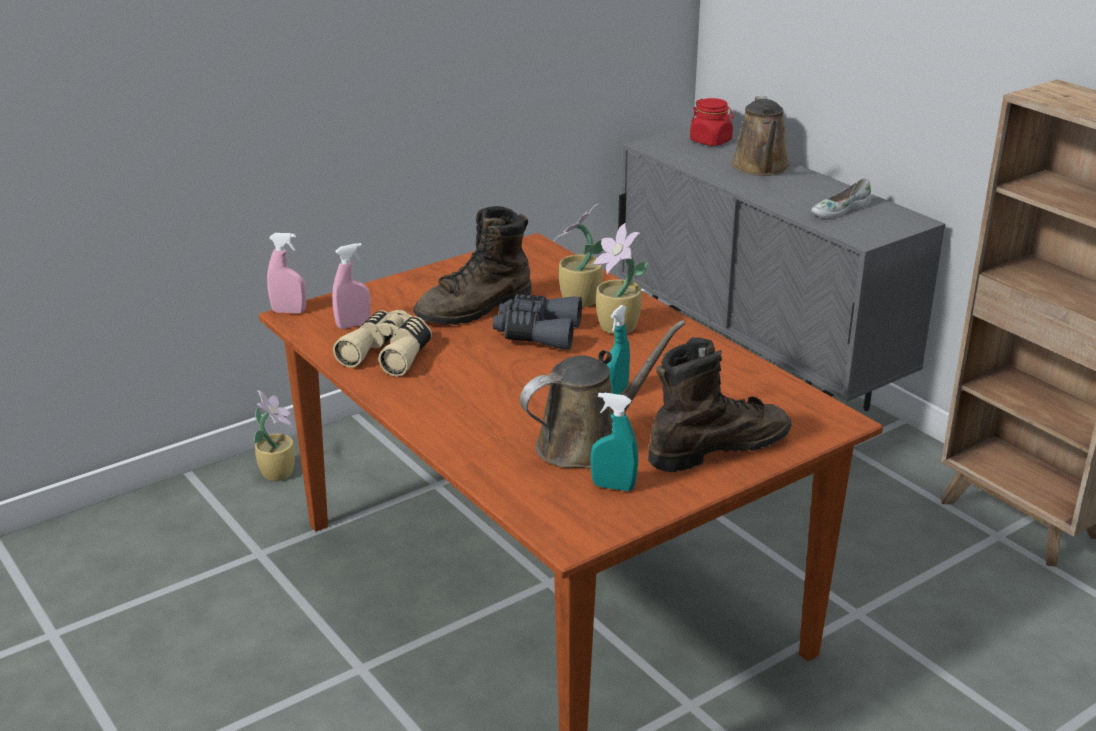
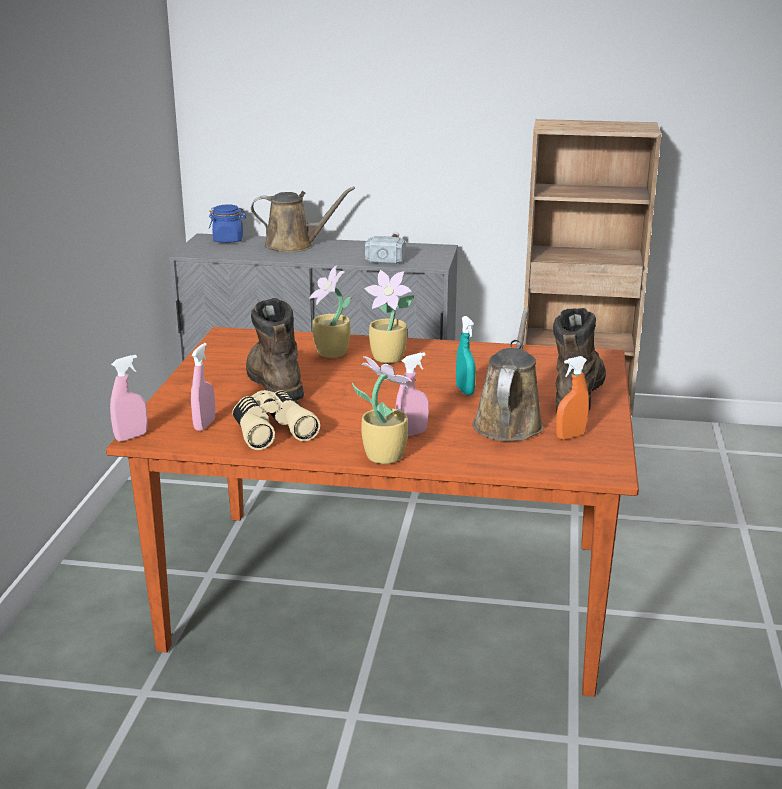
camera: 45 degrees left, 5 degrees down
(278, 473) = (63, 631): potted plant -> potted plant (383, 455)
(476, 309) = (273, 382): brown boot -> brown boot turned 150 degrees clockwise
(484, 411) = (412, 433): none -> pink spray bottle
(537, 333) = (345, 380): grey binoculars -> none
(613, 487) = (570, 436): turquoise spray bottle -> orange spray bottle
(711, 141) = (228, 240): red jar -> blue jar
(761, 168) = (294, 246): brown watering can -> brown watering can turned 45 degrees counterclockwise
(839, 210) = (389, 254): white shoe -> hammer

